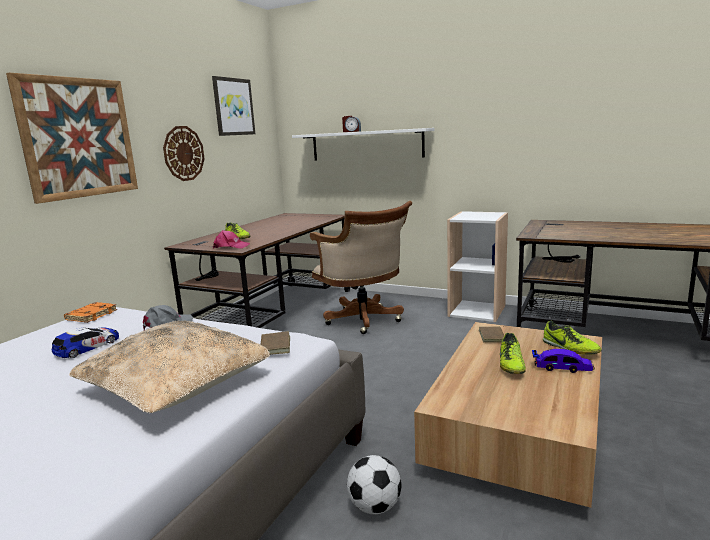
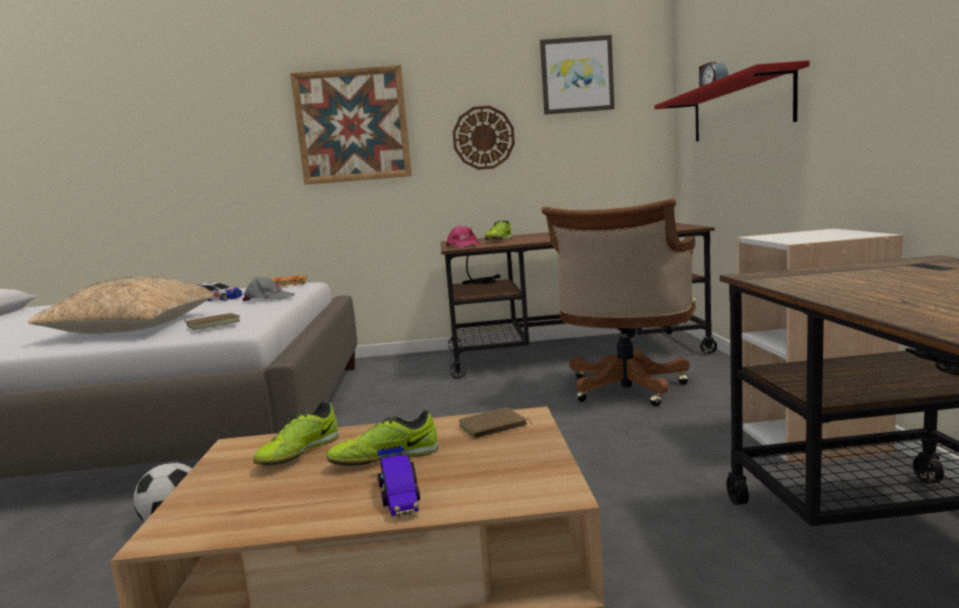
camera: 60 degrees right, 5 degrees down
(366, 145) = (739, 109): white shelf -> red shelf
(570, 349) = (494, 487): shoe -> shoe (298, 453)

